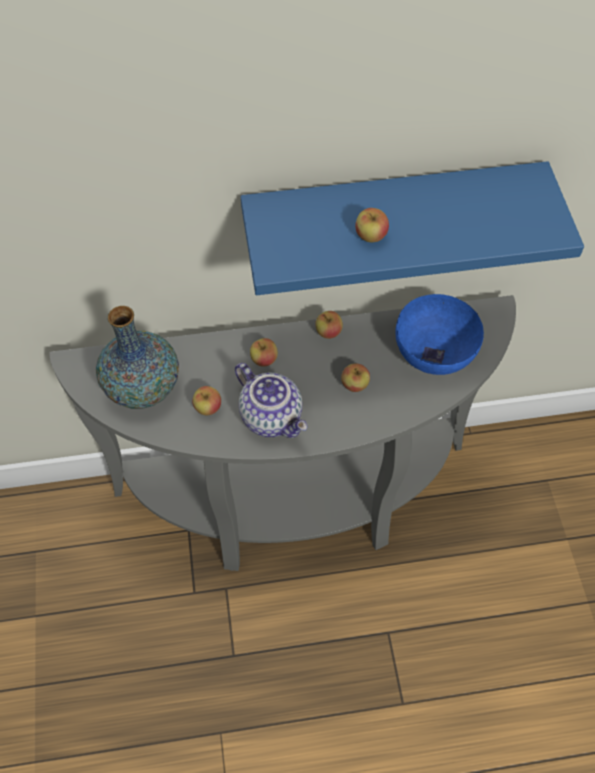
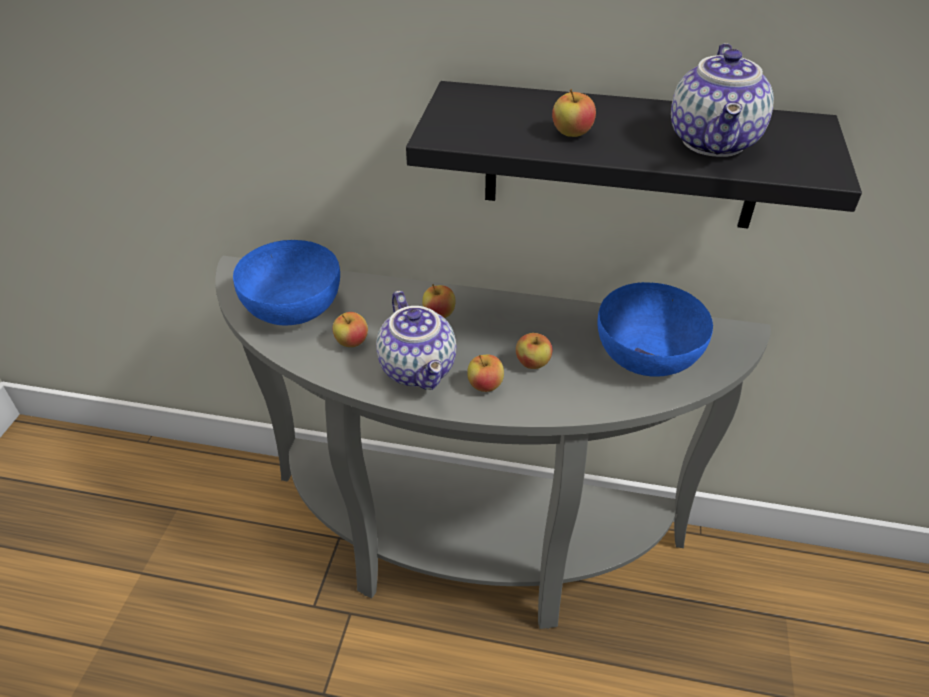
camera: 20 degrees right, 15 degrees down
(143, 387) = (294, 306): vase -> blue bowl
(328, 332) = (525, 307): apple -> apple (485, 385)
(391, 214) = (622, 157): blue shelf -> black shelf
(475, 219) = (715, 143): none -> teapot

